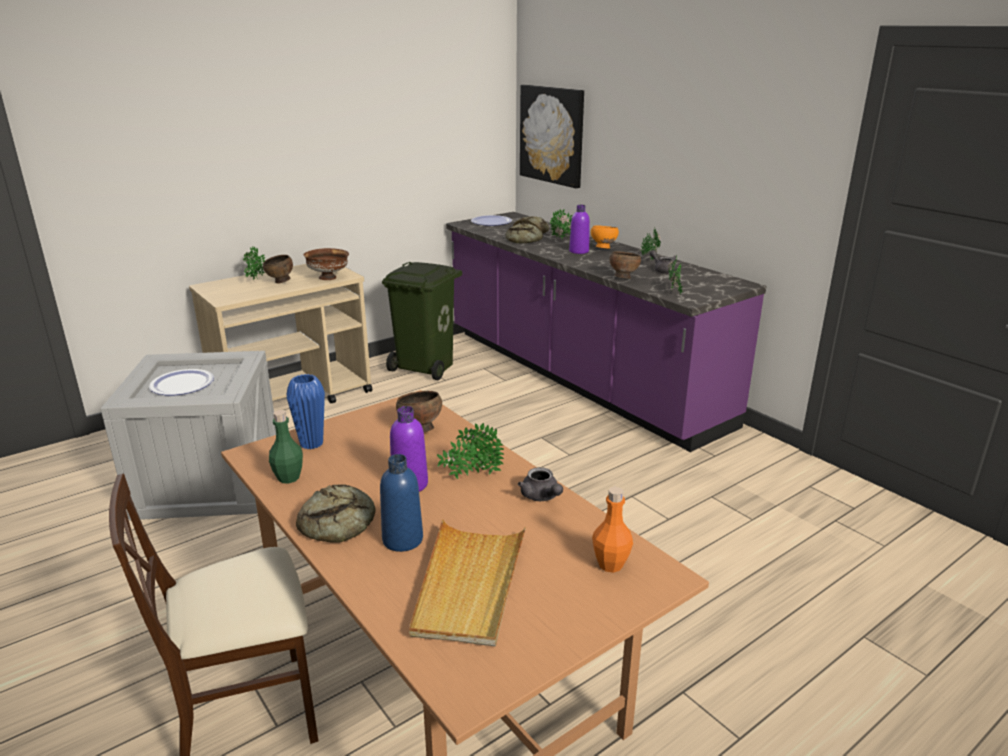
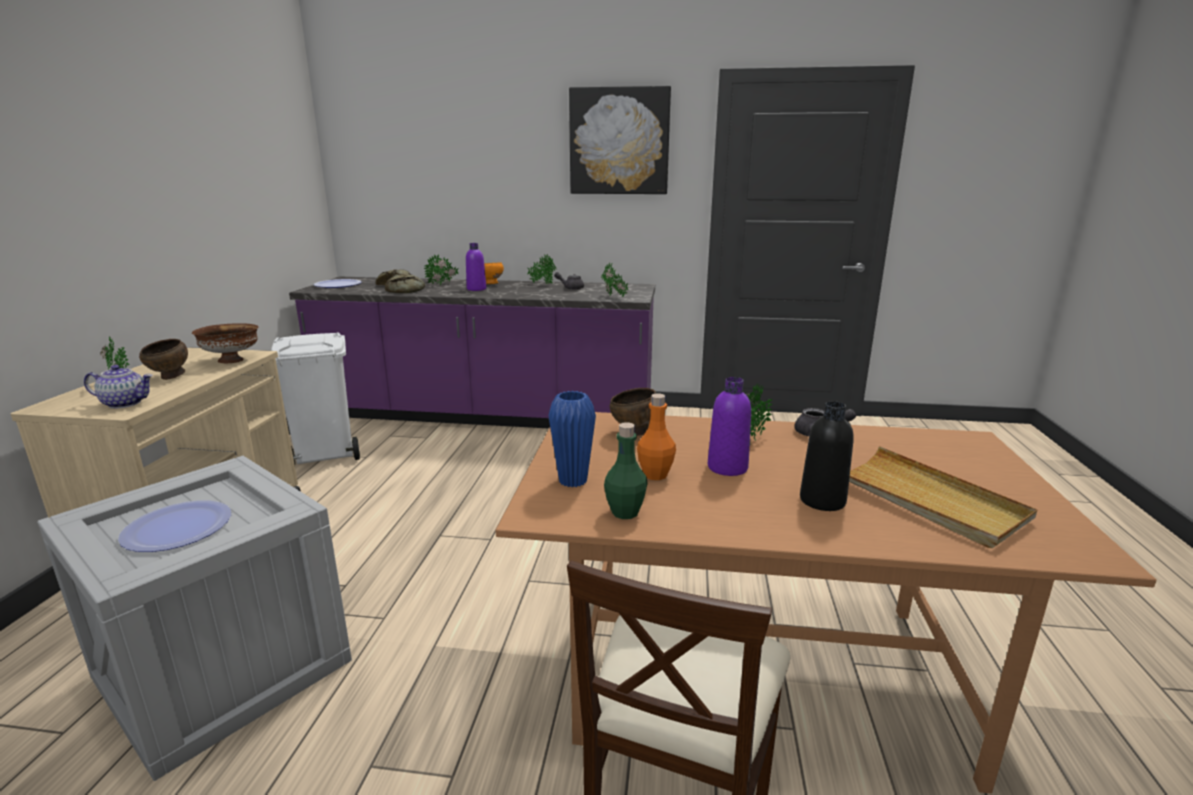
camera: 45 degrees left, 5 degrees down
(233, 295) = (126, 403): none -> teapot
(340, 522) = (753, 516): bread -> none
(402, 539) = (822, 501): blue bottle -> black bottle
(426, 367) = (327, 453): green trash can -> white trash can
(552, 135) = (383, 189): picture -> picture (619, 141)
(610, 564) = (943, 447): orange bottle -> orange bottle (655, 475)
(623, 277) = (556, 296): brown bowl -> none

